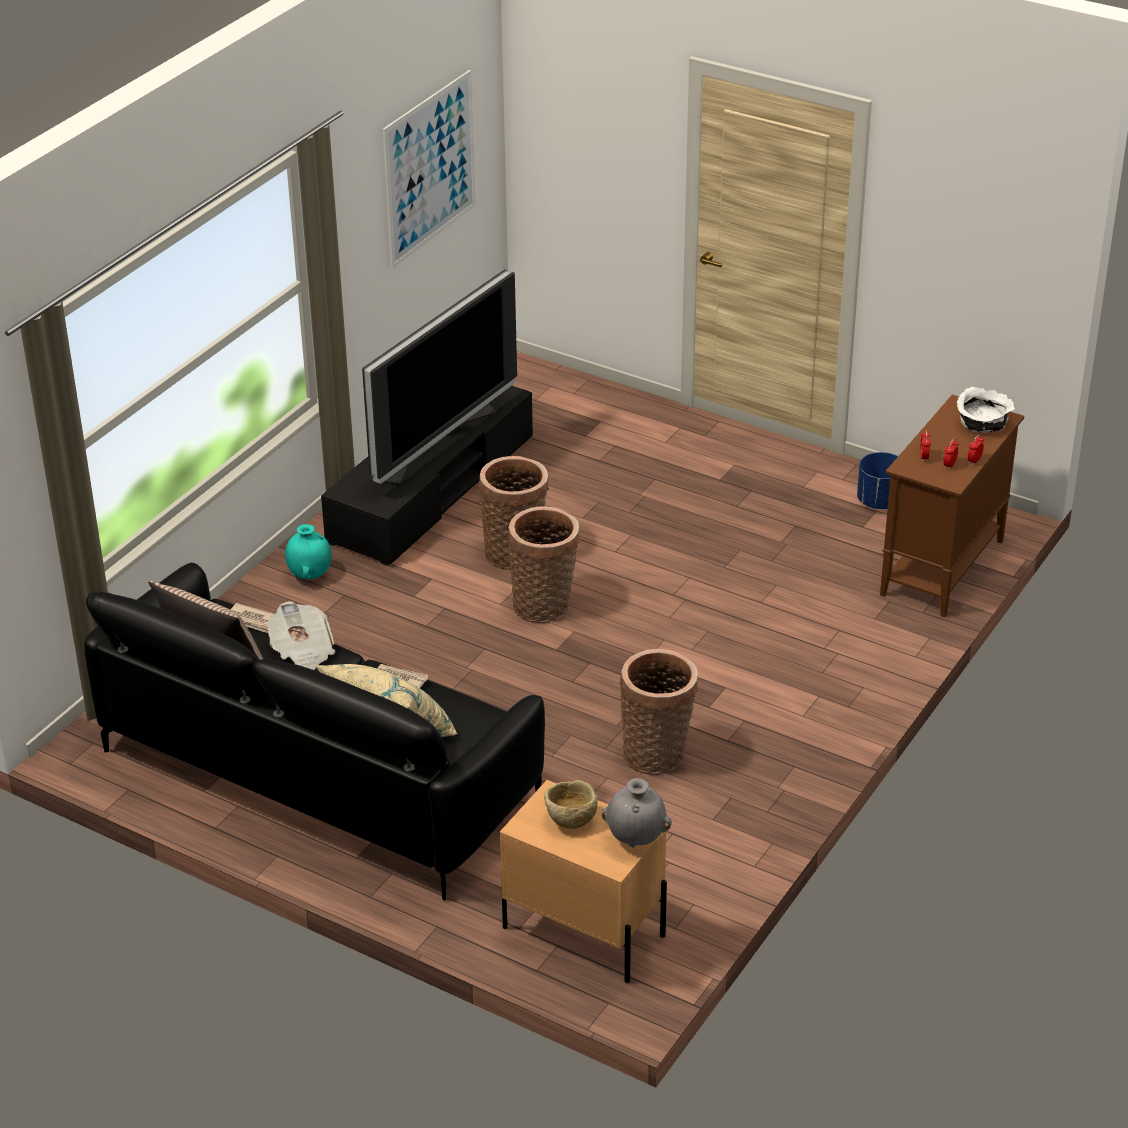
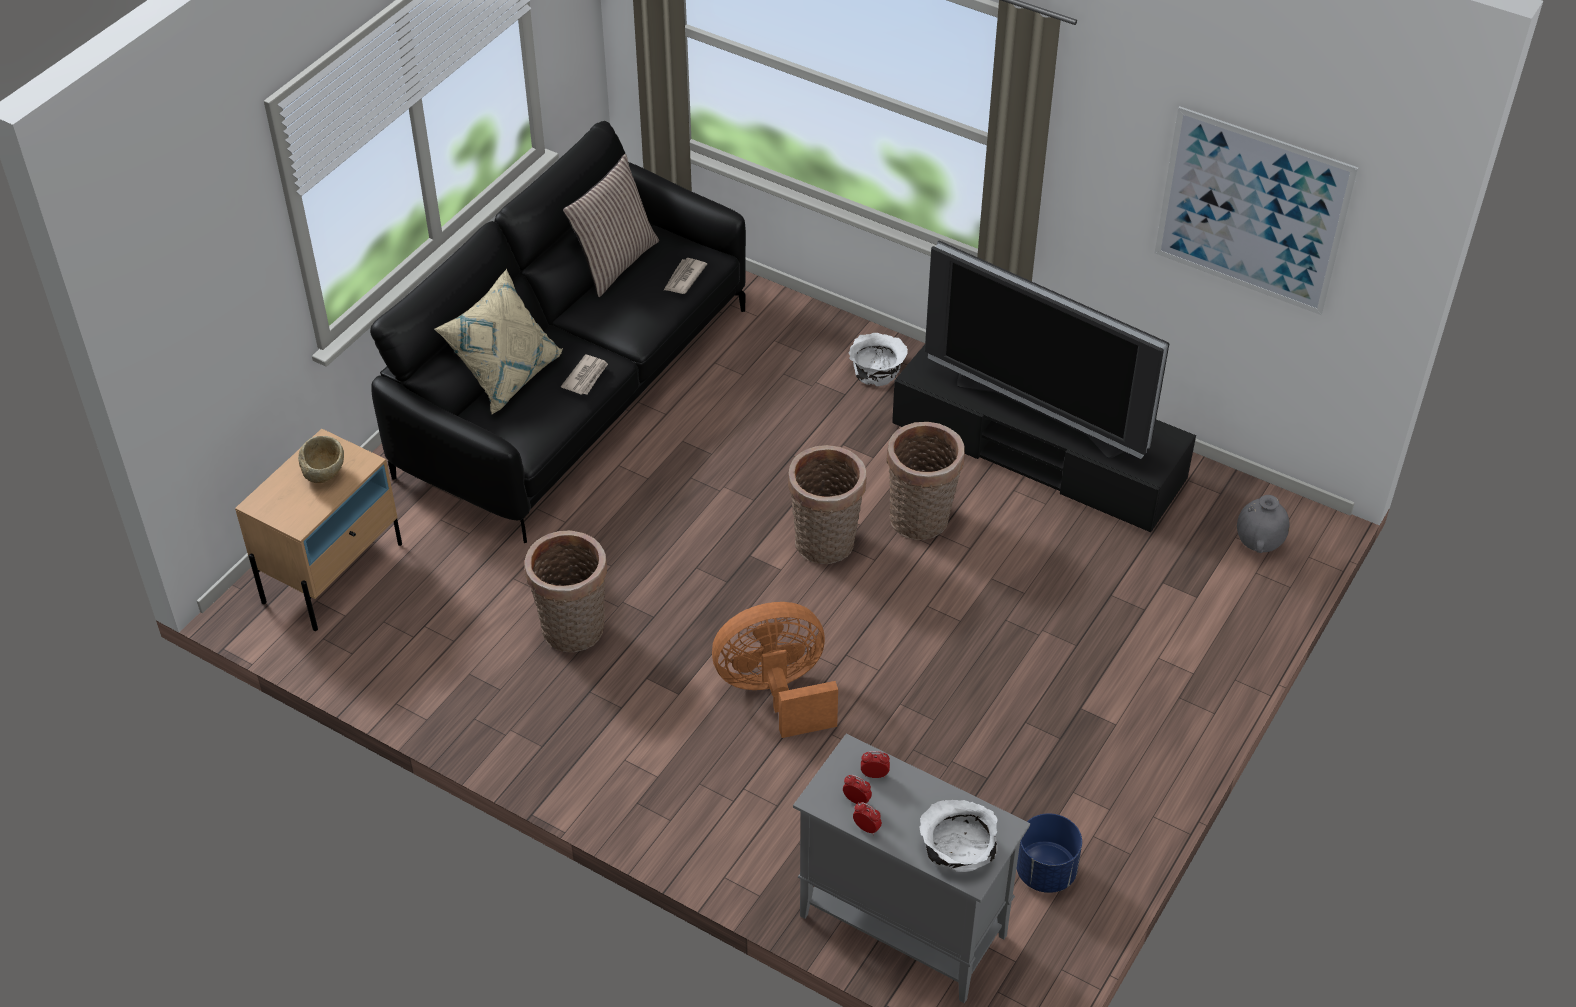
camera: 90 degrees right, 10 degrees up
(302, 651) = (637, 314): newspaper -> none
(310, 575) = (877, 368): turquoise vase -> white bowl
(636, 839) = (288, 519): grey vase -> grey vase (1258, 544)
(719, 632) = (776, 693): none -> orange fan
(942, 568) = (900, 925): brown cabinet -> grey cabinet

